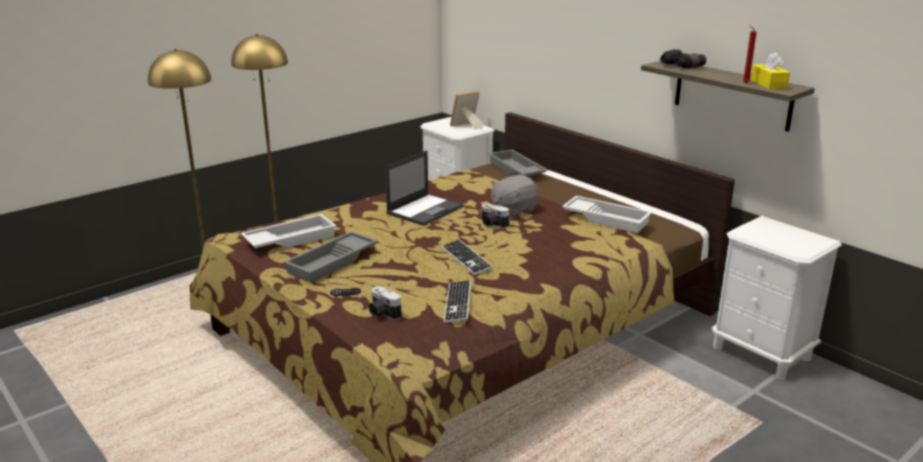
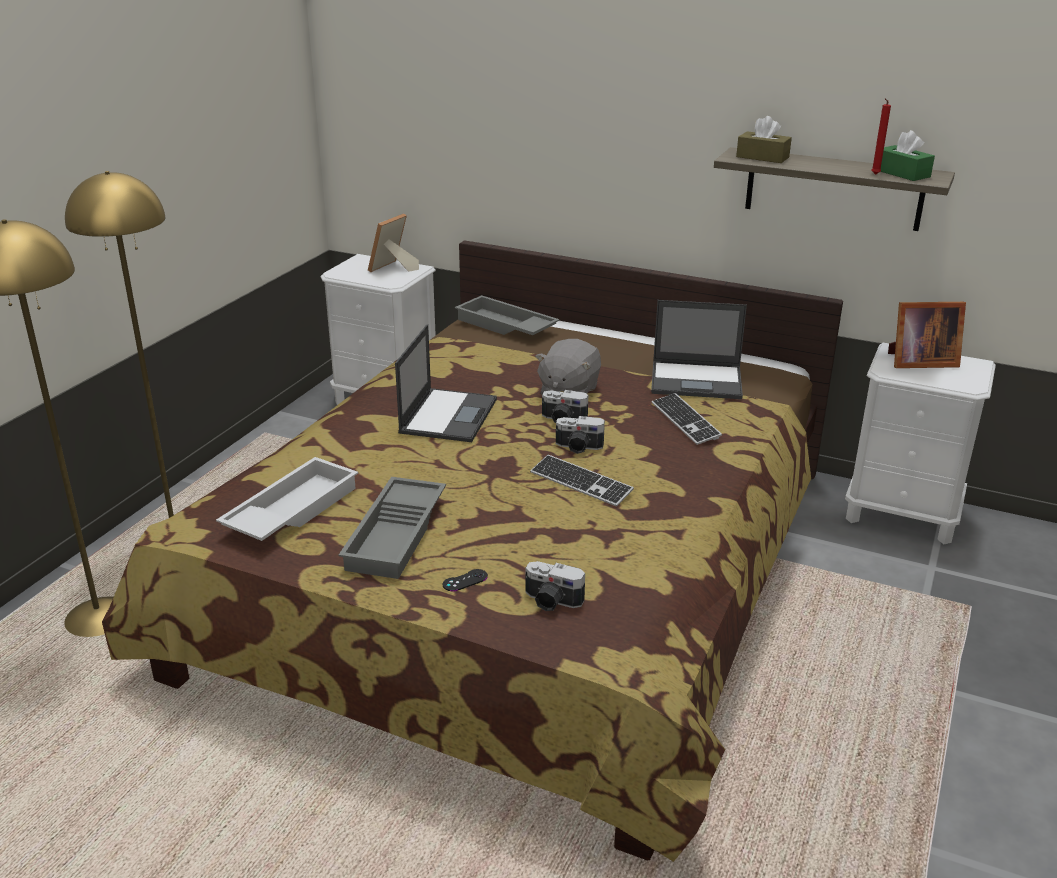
camera: 25 degrees left, 5 degrees up
(458, 303) = (636, 556): keyboard -> keyboard (685, 421)
(485, 240) = (578, 447): none -> camera
(607, 219) = (697, 380): white tray -> laptop
(679, 66) = (762, 157): black binoculars -> brown tissue box
(768, 84) = (902, 173): yellow tissue box -> green tissue box
(775, 231) = (918, 362): none -> picture frame

